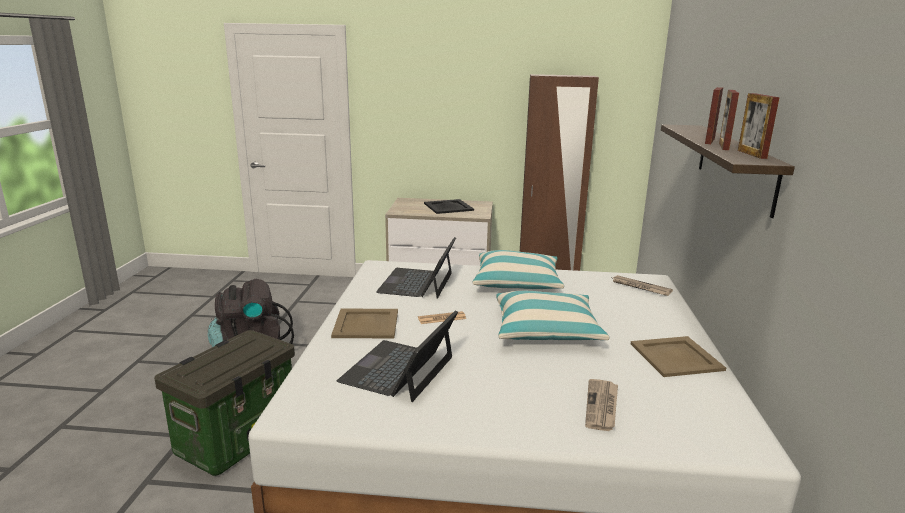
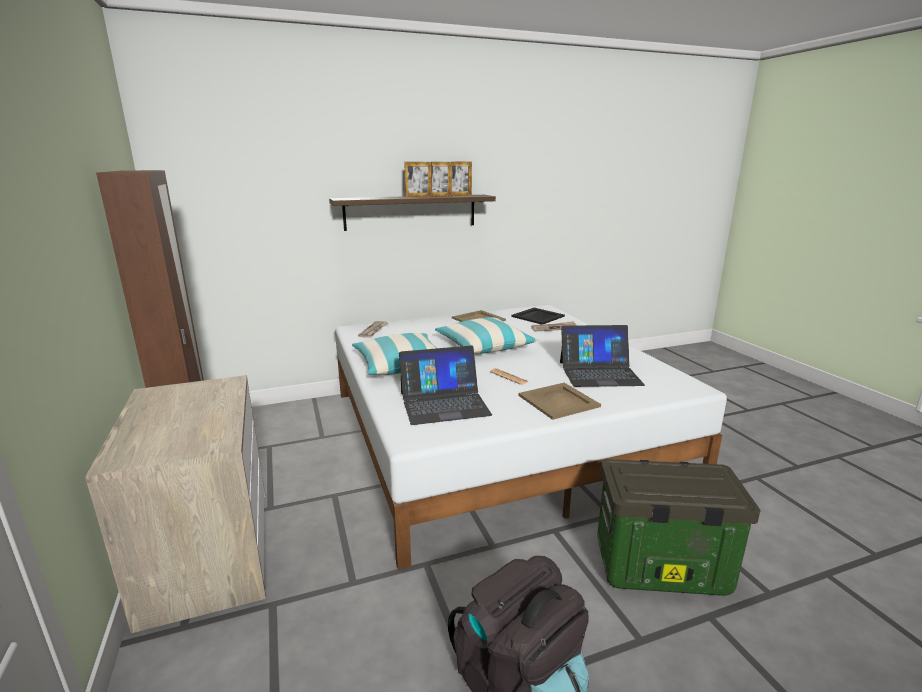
camera: 115 degrees left, 0 degrees up
(448, 207) = (177, 411): black tray -> black tray (537, 316)

